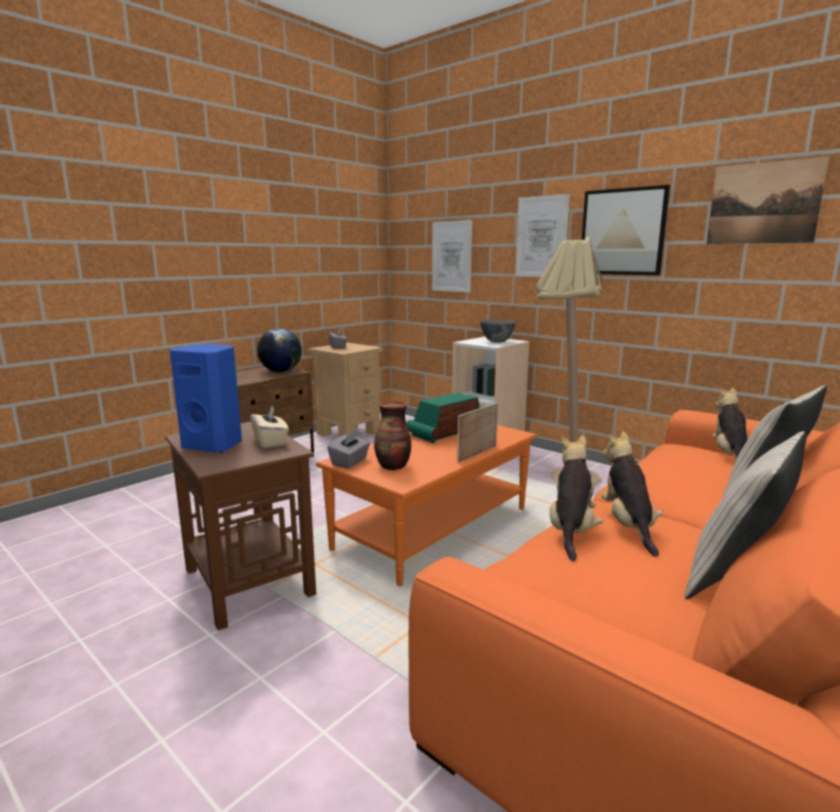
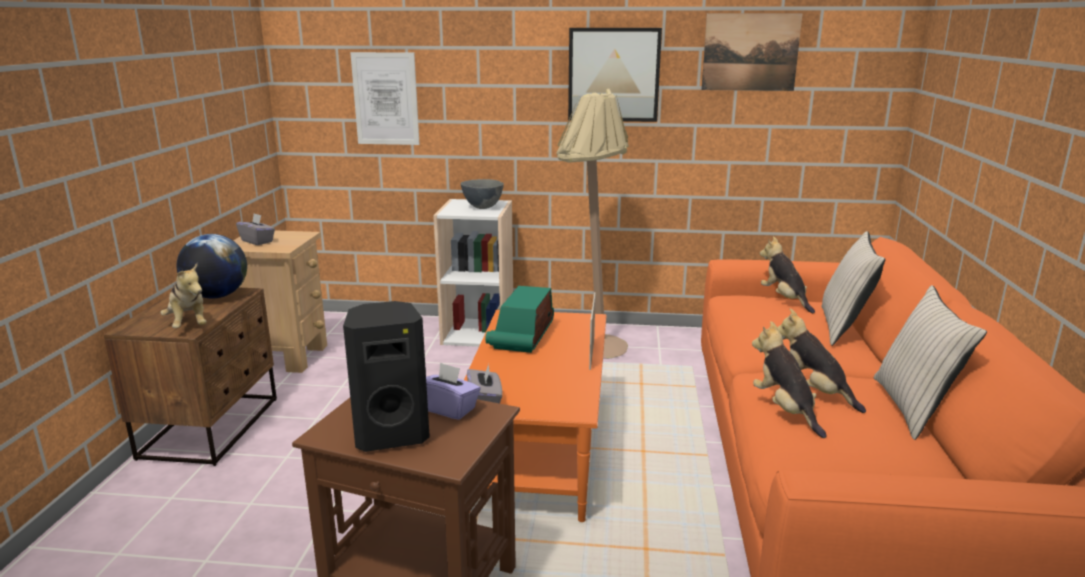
camera: 35 degrees left, 5 degrees up
(214, 445) = (391, 434): blue speaker -> black speaker
(242, 380) = (189, 324): none -> plush toy
(270, 442) = (448, 408): beige tissue box -> purple tissue box
(393, 466) = (537, 394): vase -> none
(541, 237) = (515, 77): picture -> none

